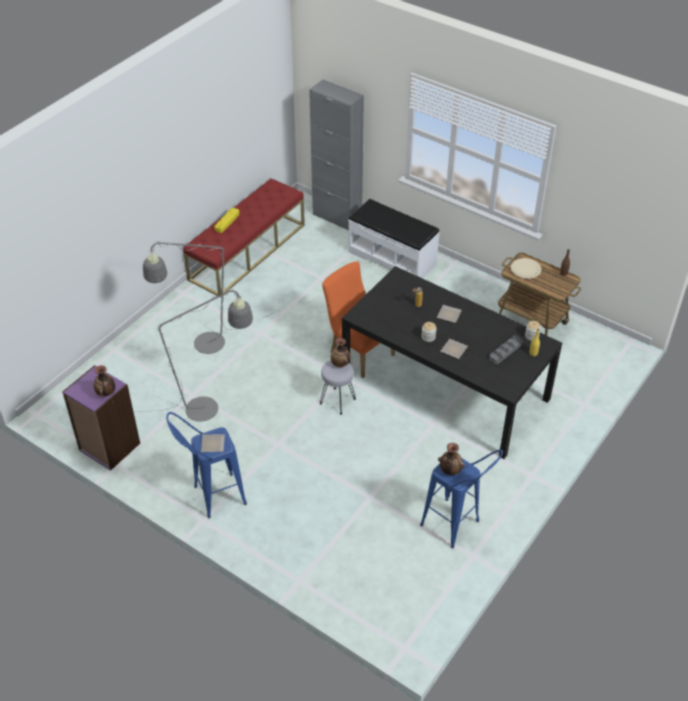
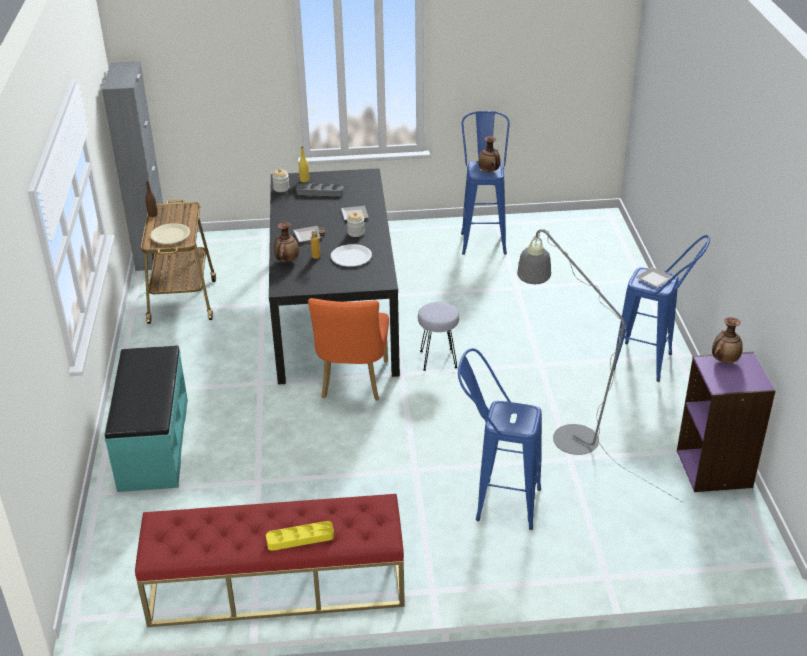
camera: 130 degrees left, 10 degrees down
(202, 346) = (496, 502): grey floor lamp -> blue stool
(337, 217) = (104, 544): grey cabinet -> grey cabinet (152, 253)
(340, 364) = (429, 313): vase -> vase (287, 261)
(392, 257) = (153, 444): white bench -> turquoise bench
(400, 319) = (351, 257): none -> white plate

